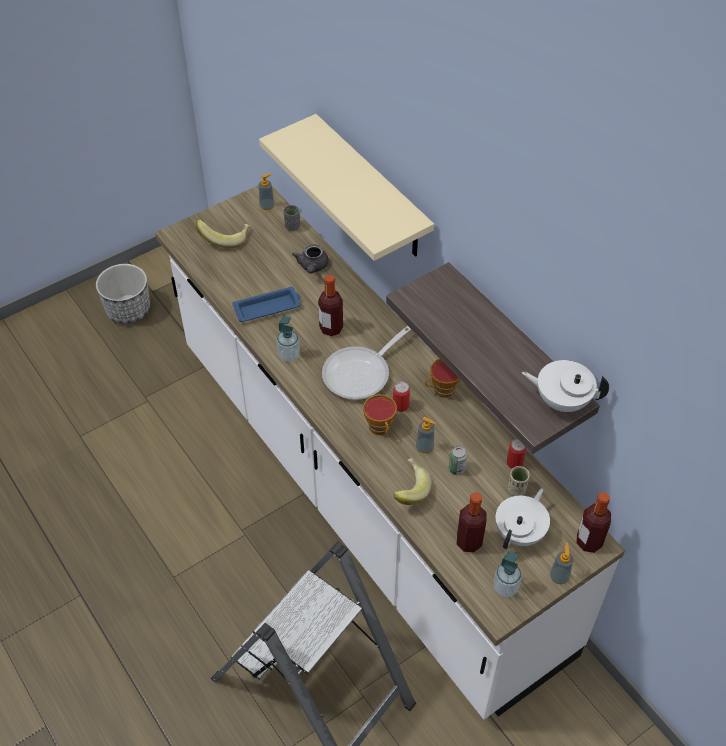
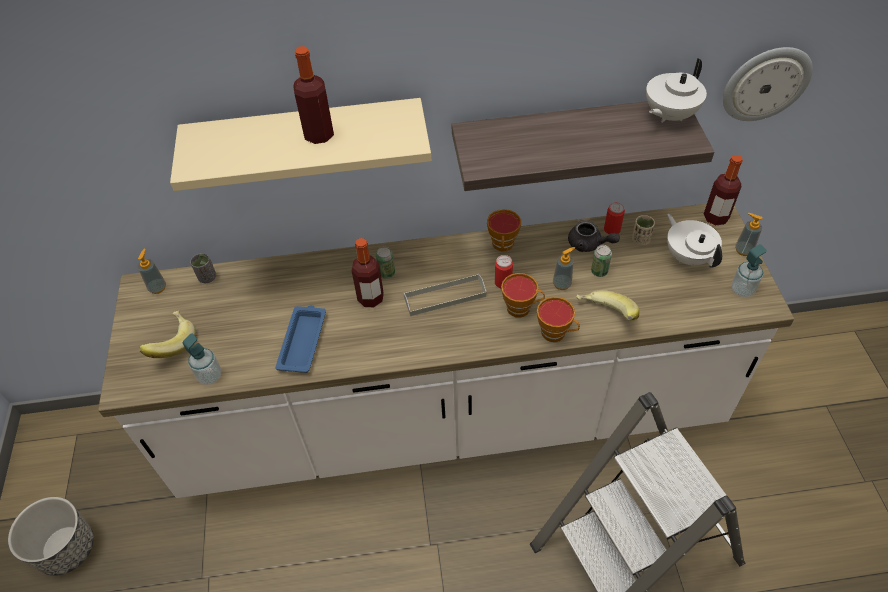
camera: 60 degrees left, 0 degrees up
(289, 355) = (381, 347): soap dispenser -> soap dispenser (210, 376)
(312, 267) = (277, 282): grey teapot -> grey teapot (589, 244)
(361, 373) = (445, 297): frying pan -> grey tray
(362, 327) = (386, 273): none -> can
(369, 461) = (556, 333): none -> cup
(469, 542) = (683, 295): bottle -> bottle (319, 135)
(662, 460) = (765, 83): none -> wall clock

